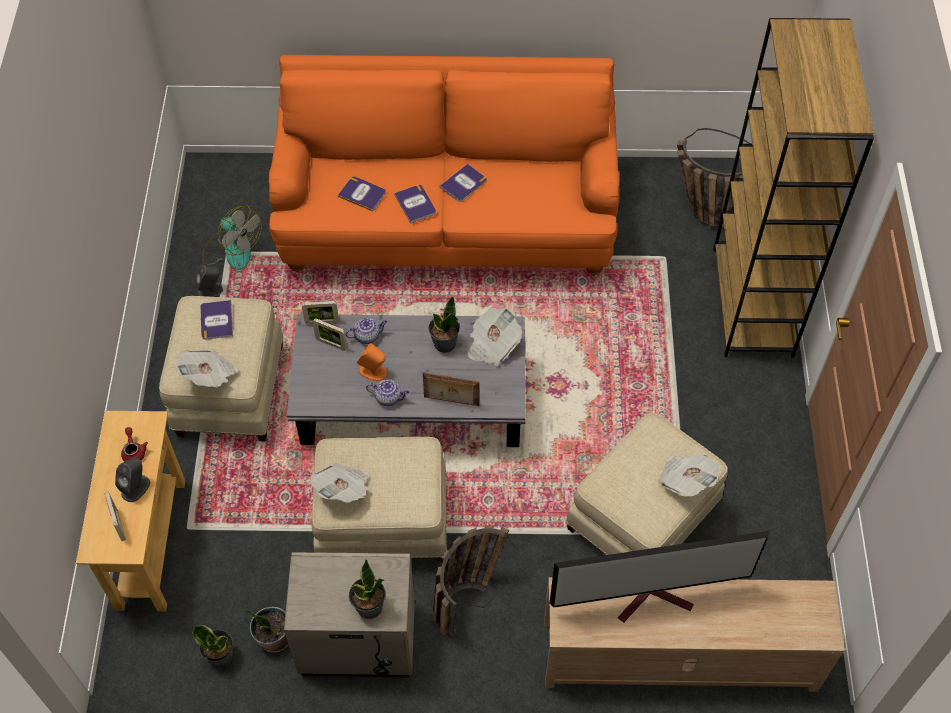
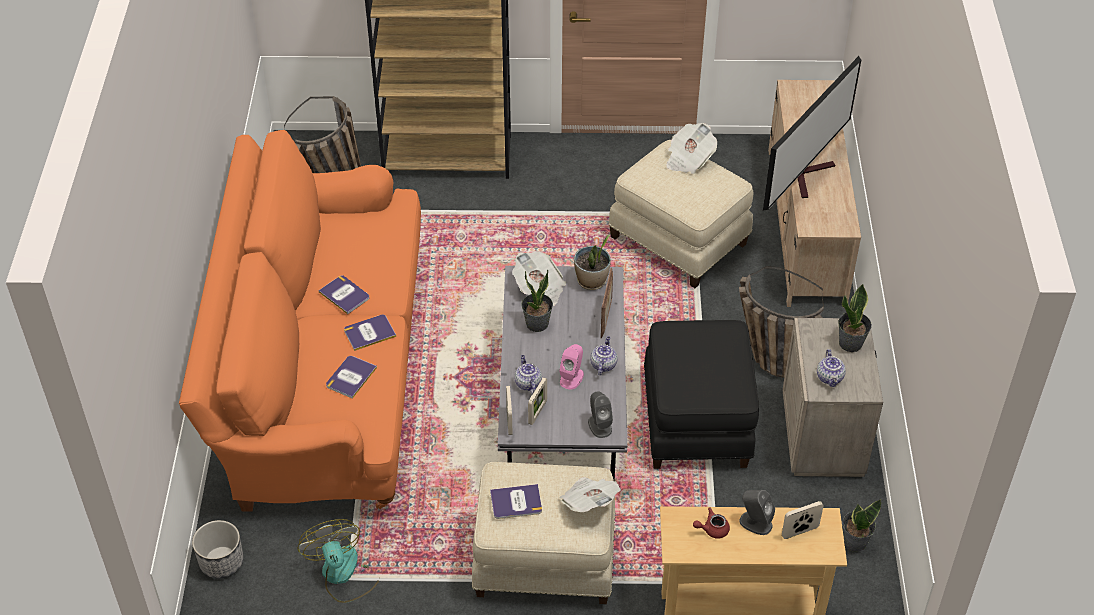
camera: 90 degrees left, 10 degrees down
(211, 291) = (404, 591): grey speaker -> grey speaker (599, 425)
(232, 249) = (343, 574): fan -> fan turned 60 degrees counterclockwise
(253, 172) = (221, 562): none -> planter
(274, 638) = (830, 500): potted plant -> potted plant (592, 281)
(320, 580) = (830, 378): none -> teapot
(343, 489) = (719, 384): newspaper -> none
(373, 371) = (571, 377): orange speaker -> pink speaker
(382, 522) = (697, 421): beige ottoman -> black ottoman
(654, 599) = (809, 175): television -> television turned 45 degrees clockwise

